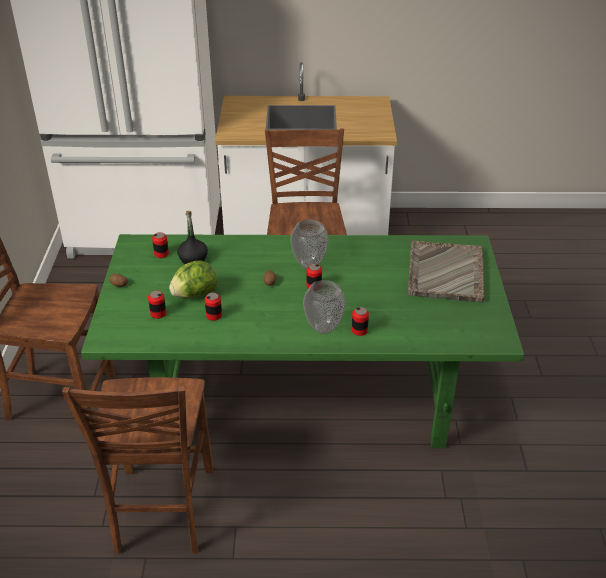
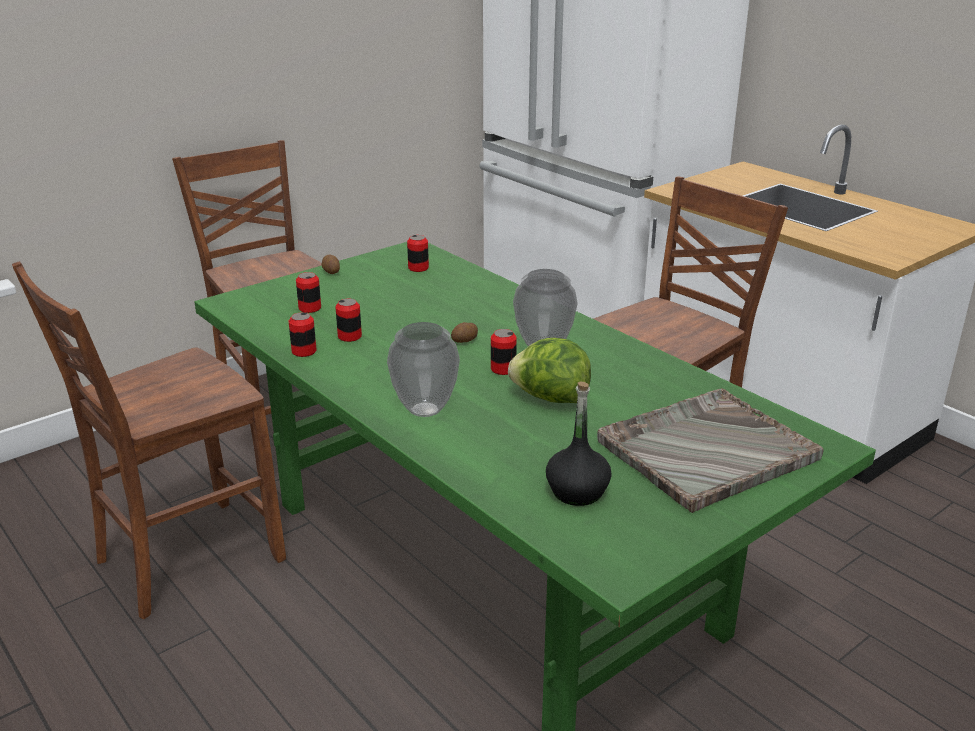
camera: 50 degrees right, 10 degrees down
(193, 260) = (435, 286): black bottle -> black bottle (577, 492)
(194, 294) = (373, 312): lettuce -> lettuce (550, 398)
(359, 330) = (458, 437): can -> can (304, 351)

